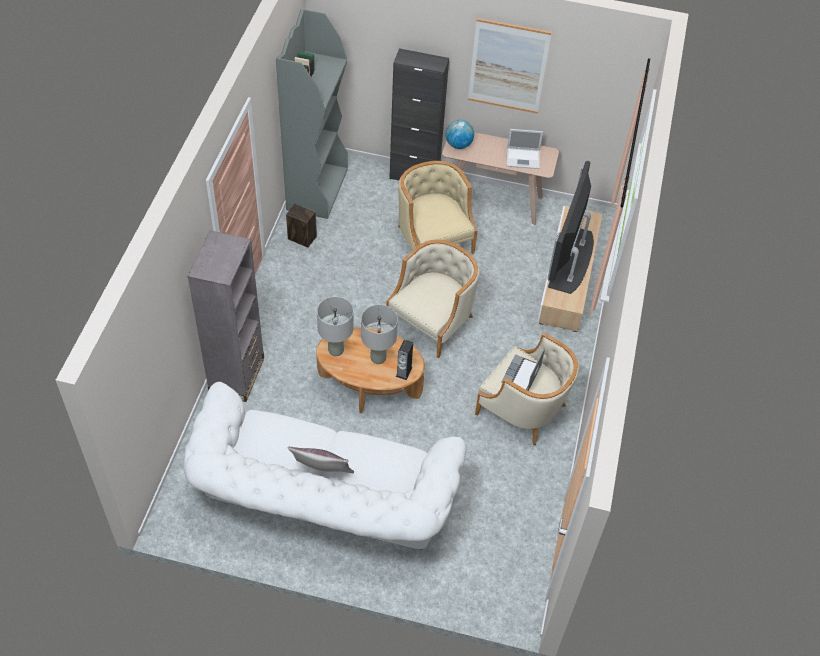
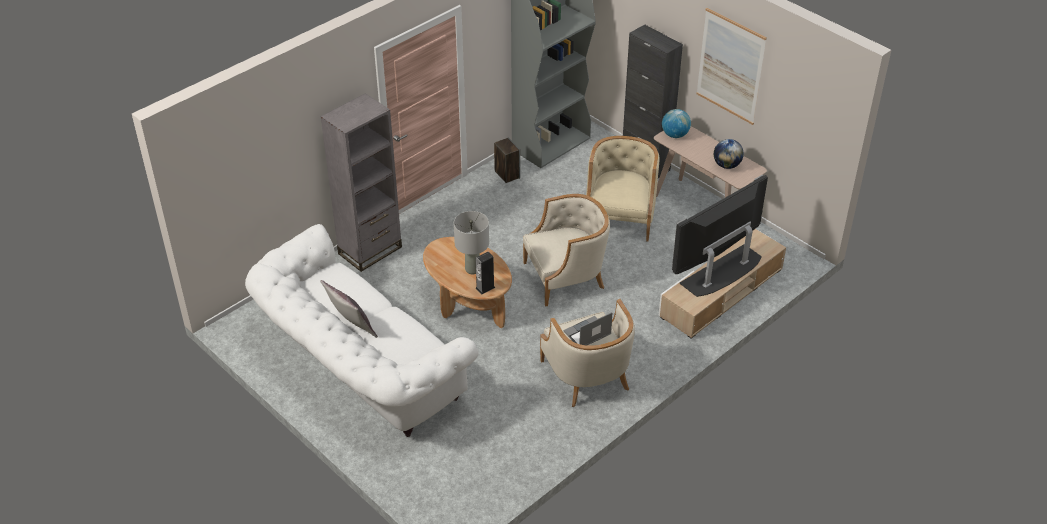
camera: 35 degrees right, 10 degrees down
(336, 350) = (443, 250): grey table lamp -> none
(523, 158) = (726, 165): laptop -> globe

